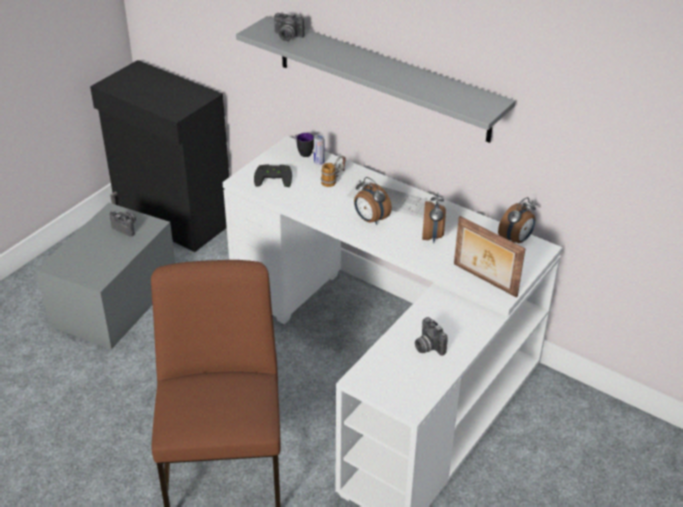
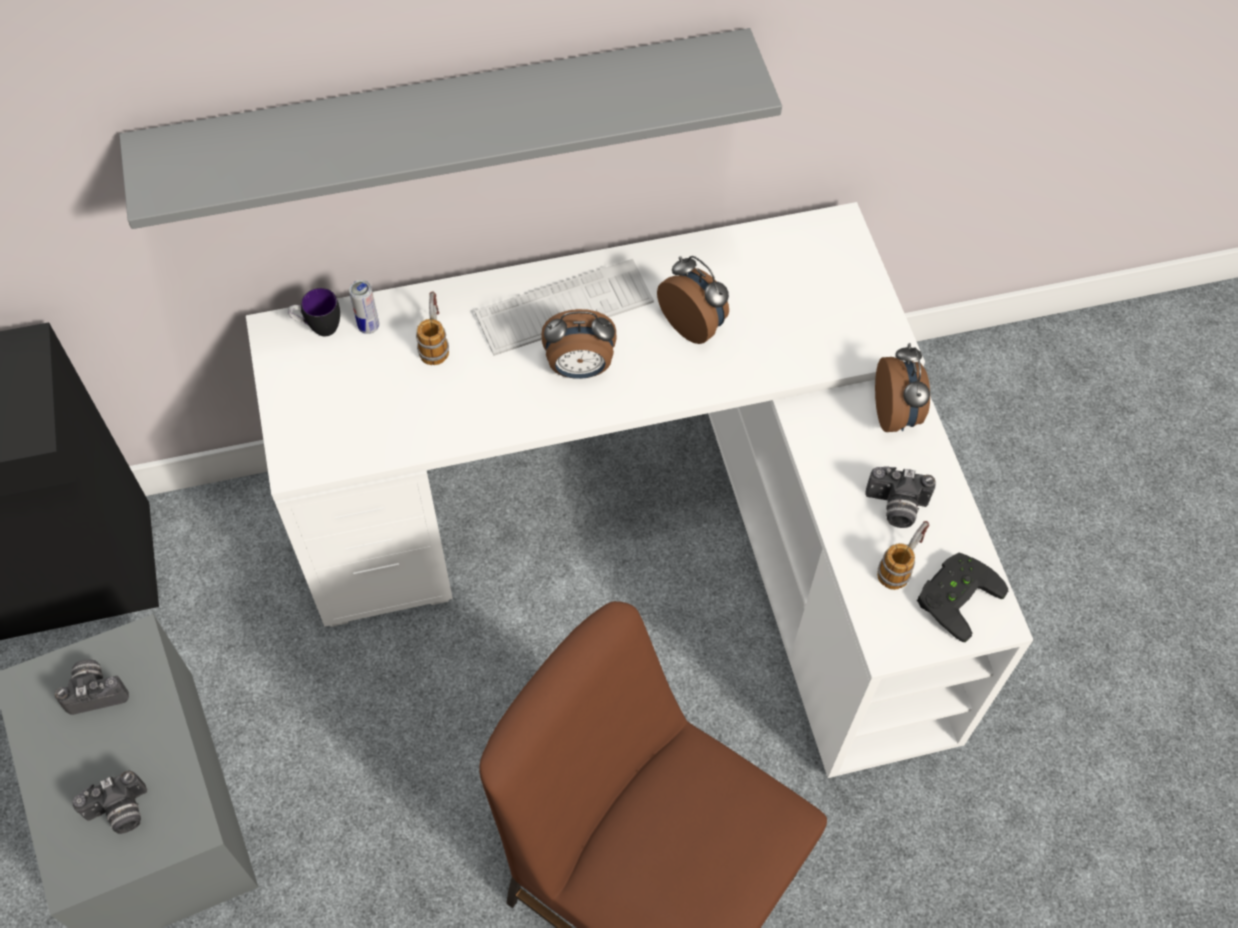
camera: 50 degrees left, 20 degrees up
(274, 177) = (340, 414): black game controller -> black game controller (954, 594)
(287, 37) = (231, 157): camera -> camera (120, 812)
(401, 363) = (901, 565): none -> mug
(484, 280) = (843, 341): picture frame -> none
(516, 240) = (795, 239): alarm clock -> alarm clock (896, 414)

